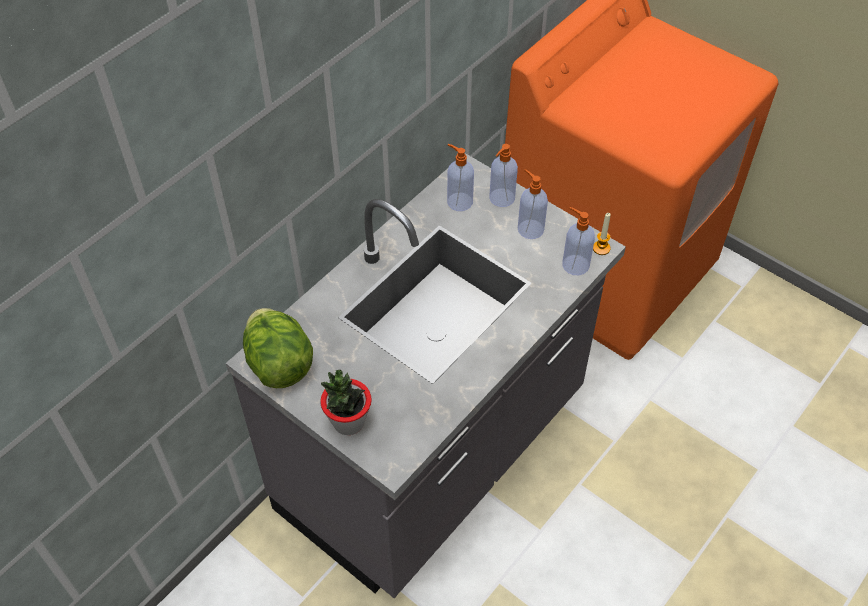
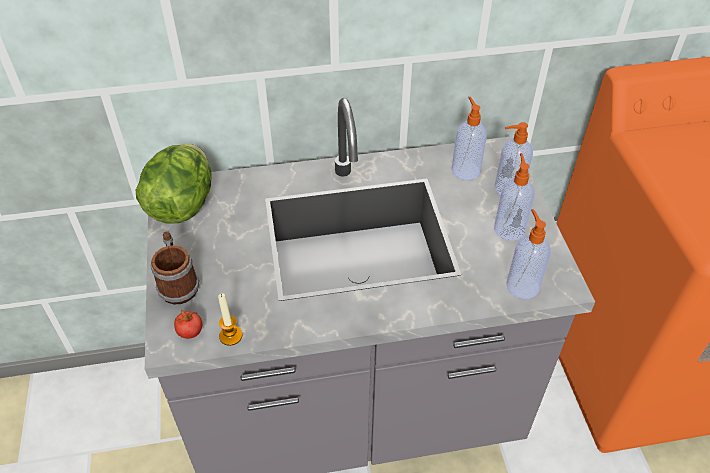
camera: 40 degrees right, 5 degrees down
(348, 422) = (178, 283): potted plant -> mug
(397, 447) = (190, 332): none -> tomato
(601, 248) = (566, 287): candle -> candle (230, 336)

